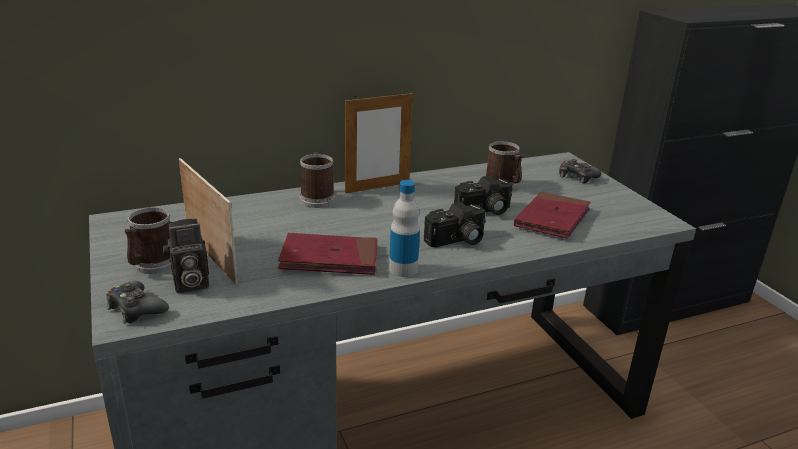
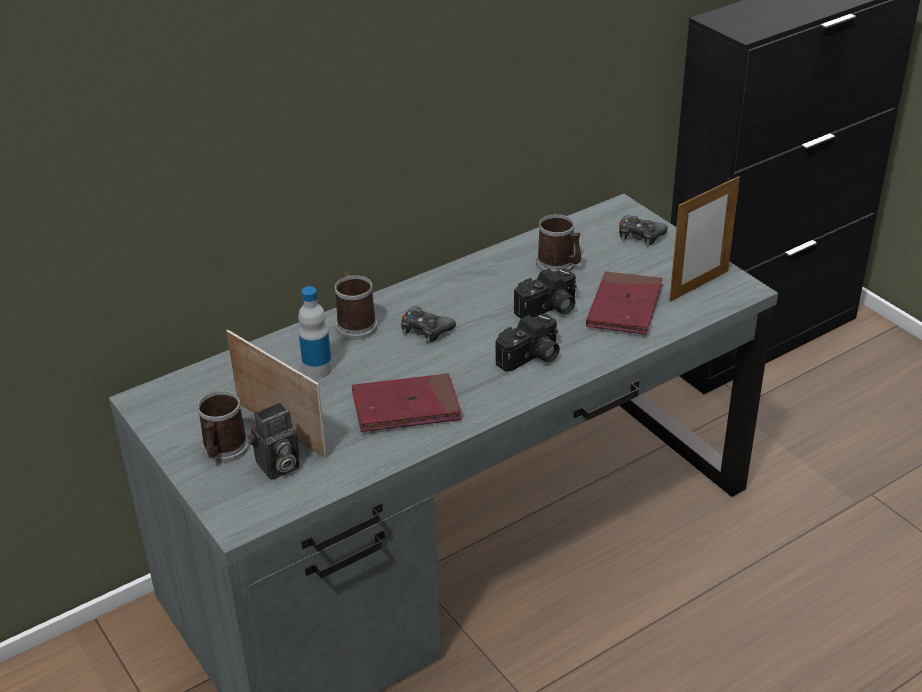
camera: 10 degrees left, 10 degrees up
(136, 309) = (241, 506): black game controller -> black game controller (425, 330)
(377, 187) = (417, 295): picture frame -> picture frame (699, 286)
(403, 269) = (487, 406): bottle -> bottle (317, 369)

